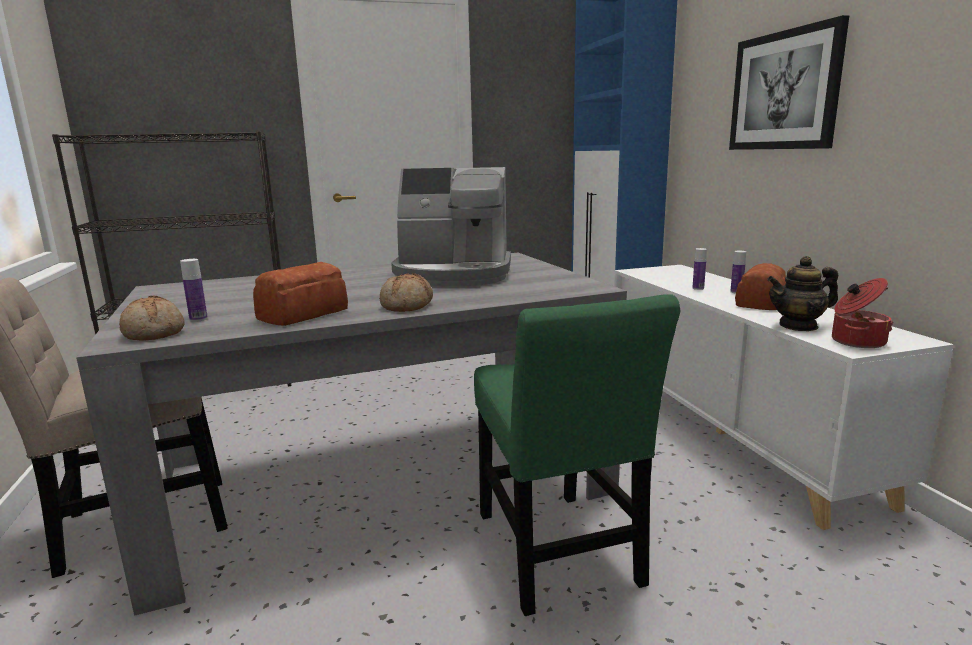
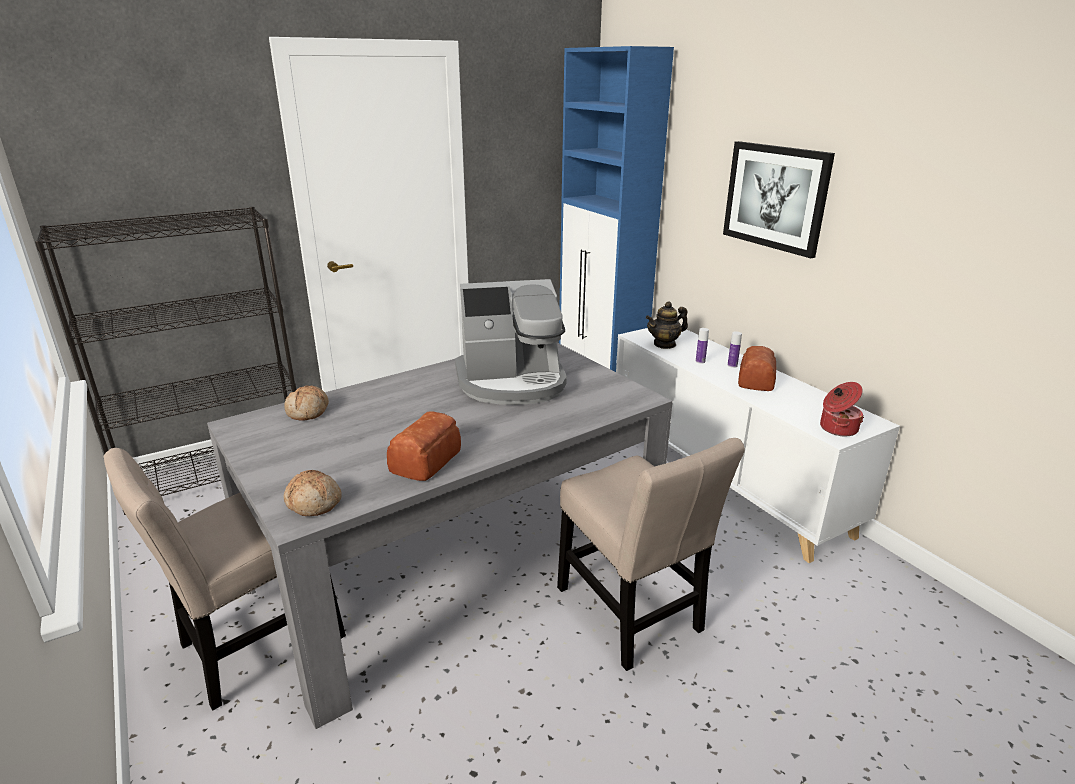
camera: 15 degrees left, 10 degrees up
(198, 319) = (335, 477): bottle -> none
(408, 305) = (508, 439): bread -> bread (308, 411)
(558, 554) = (631, 614): green chair -> beige chair
(798, 326) = (792, 411): teapot -> teapot (665, 344)

